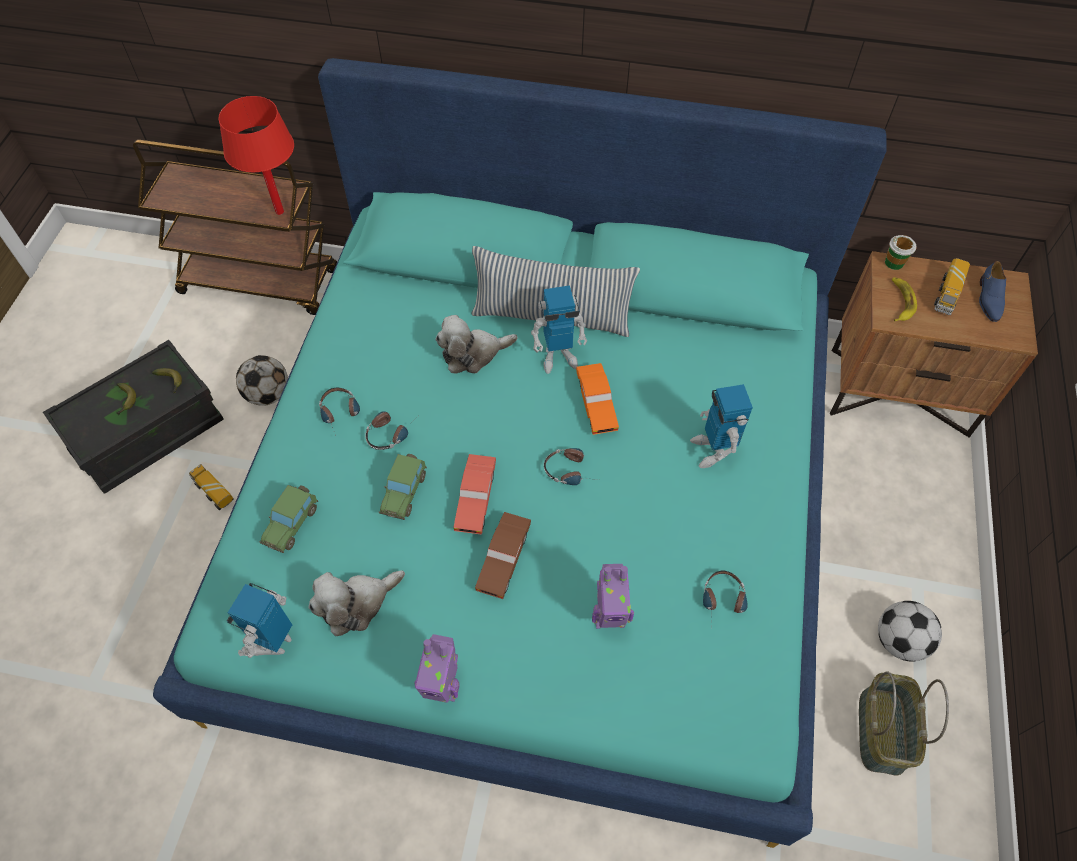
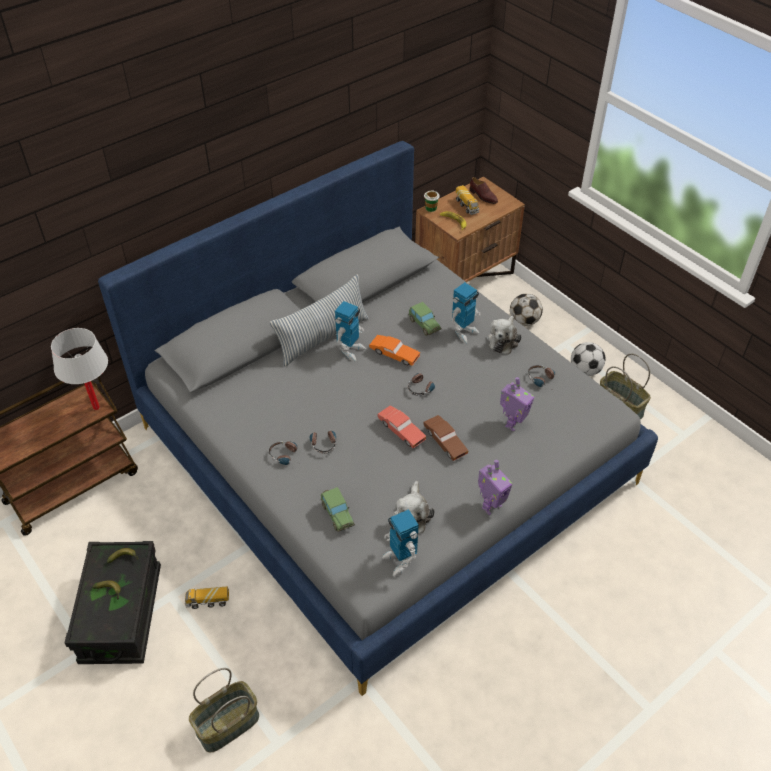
camera: 50 degrees left, 10 degrees down
(84, 621) = (227, 725): none -> basket
(268, 394) = (167, 532): football -> football (524, 321)
(280, 211) = (96, 407): red table lamp -> white table lamp
(404, 492) = (368, 456): toy car -> toy car (424, 324)
(473, 354) = (310, 381): plush toy -> plush toy (503, 340)
(539, 510) = (385, 454): turquoise bed -> grey bed
(713, 450) = (464, 332): toy robot -> toy robot turned 75 degrees counterclockwise
(989, 299) = (483, 196): blue shoe -> brown shoe

